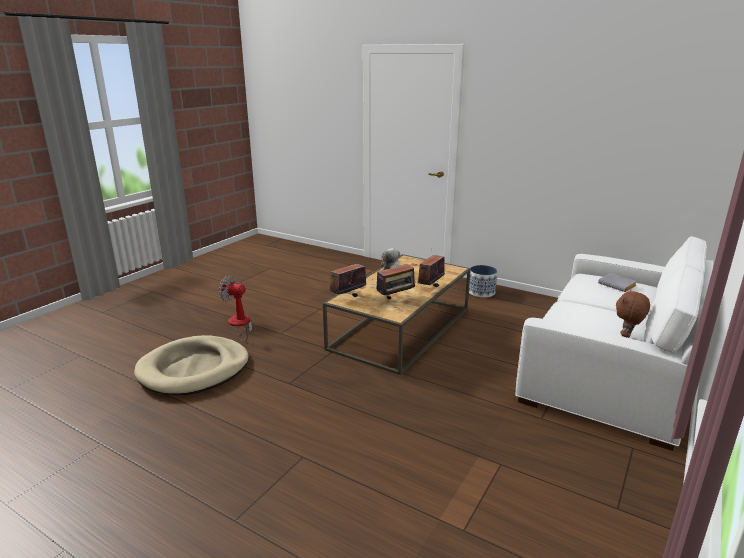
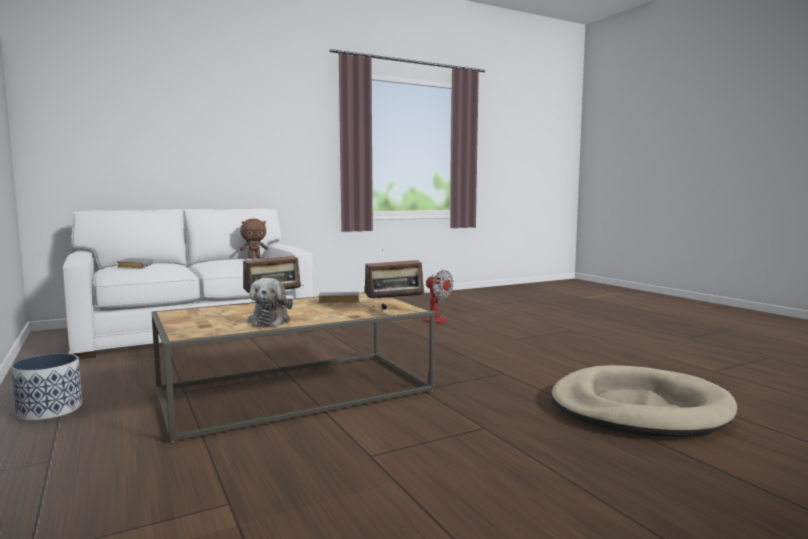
camera: 150 degrees left, 15 degrees down
(240, 324) = (561, 463): fan -> fan (435, 318)
(396, 299) = (338, 302): radio -> grey book

